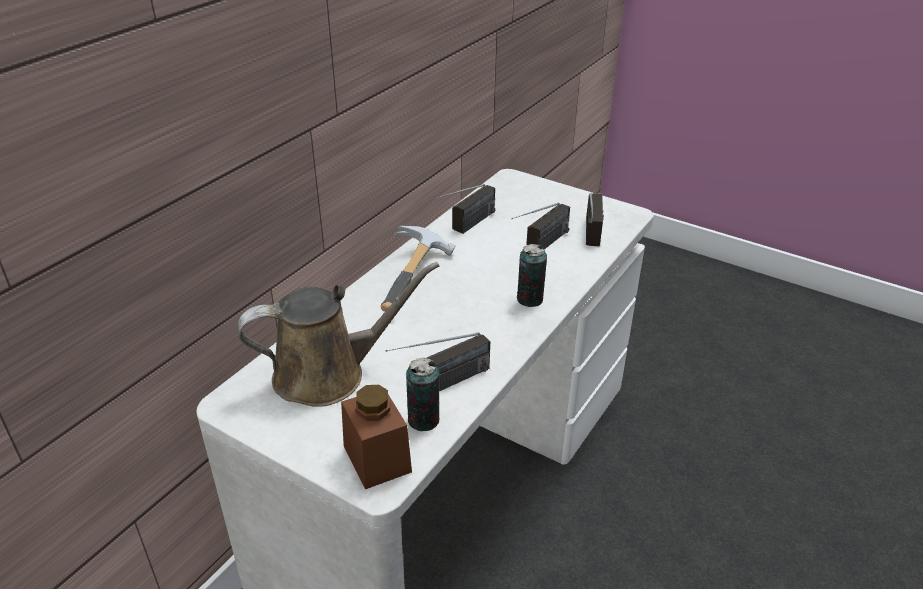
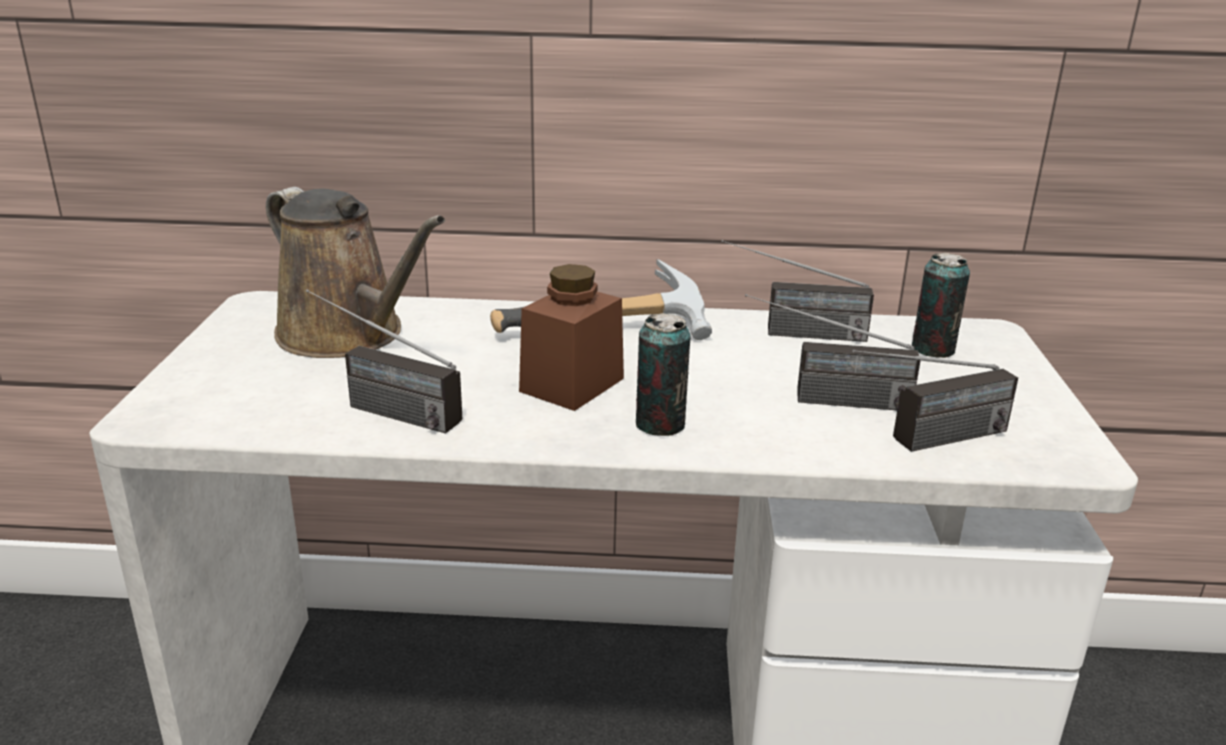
camera: 60 degrees right, 10 degrees down
(377, 459) = (195, 405): brown jar -> brown jar (572, 385)
(423, 420) = (291, 415): can -> can (932, 349)

